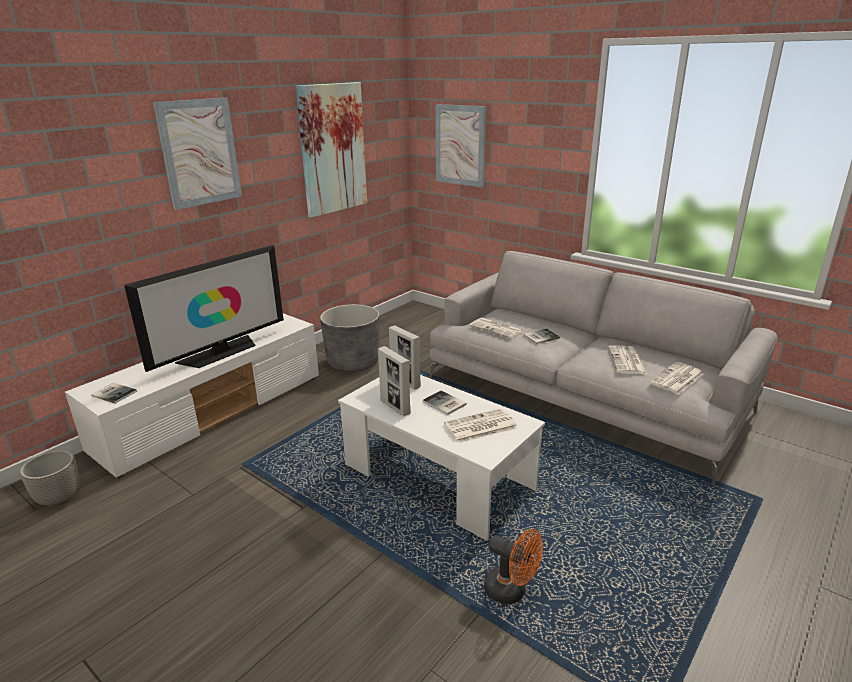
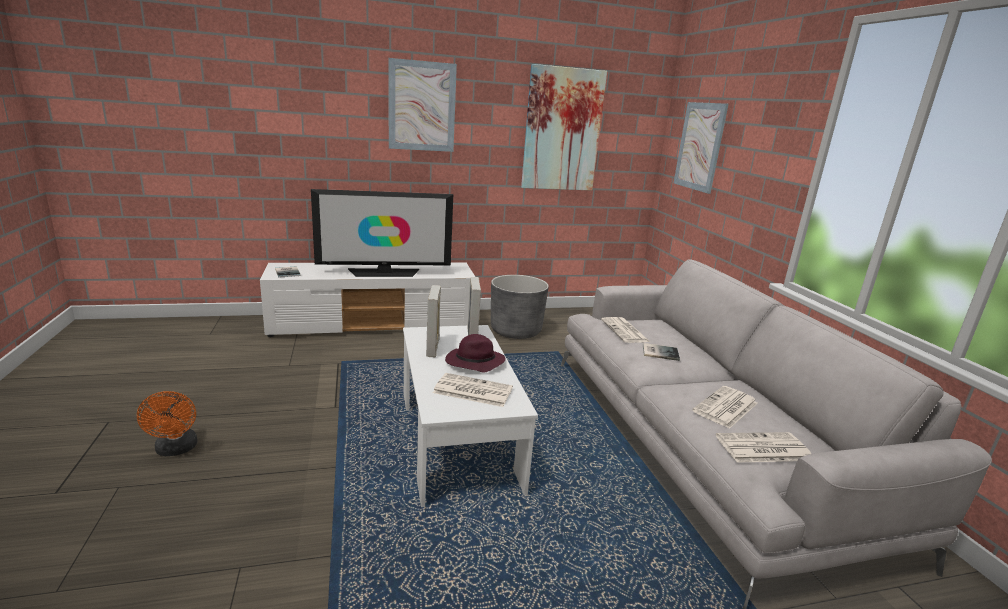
camera: 35 degrees right, 5 degrees down
(59, 499) = (227, 334): planter -> none
(444, 404) = (474, 363): book -> purple hat
(511, 591) = (381, 558): orange fan -> orange fan (176, 450)

